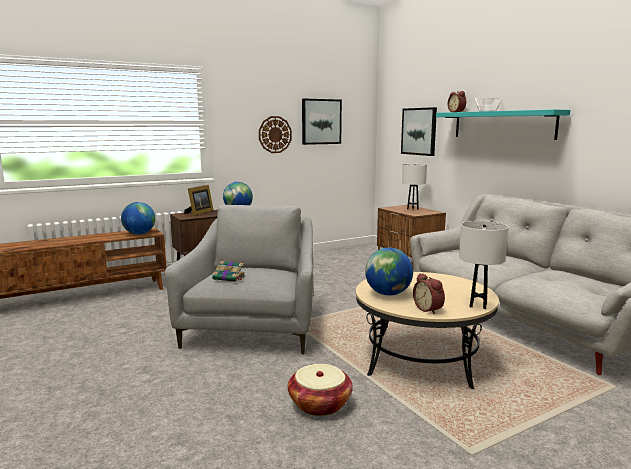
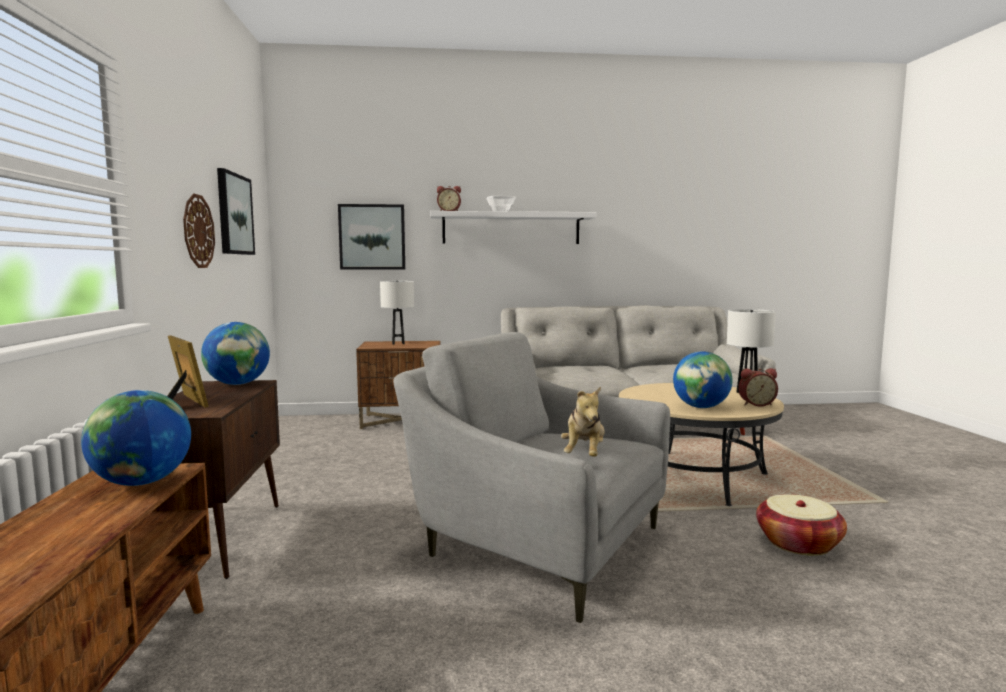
camera: 65 degrees left, 5 degrees down
(229, 278) = (584, 455): book -> plush toy
(502, 125) = (511, 228): turquoise shelf -> white shelf

